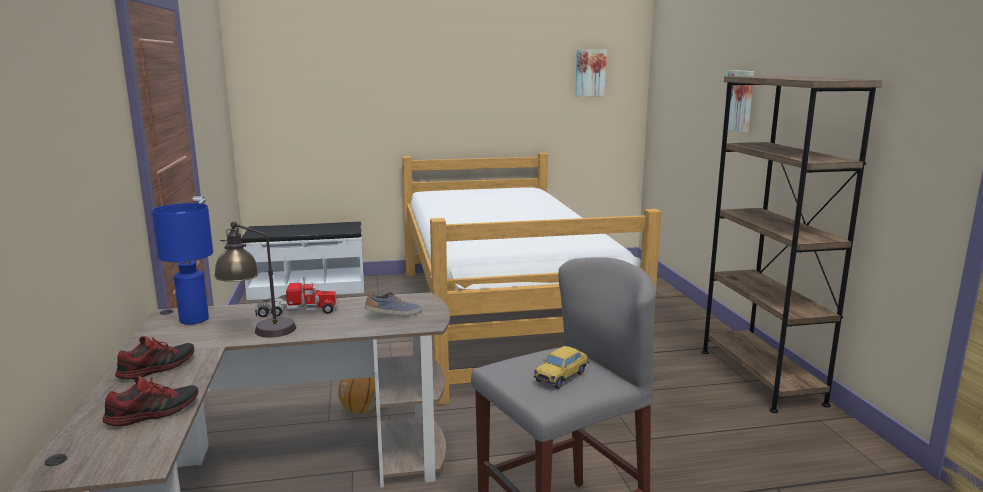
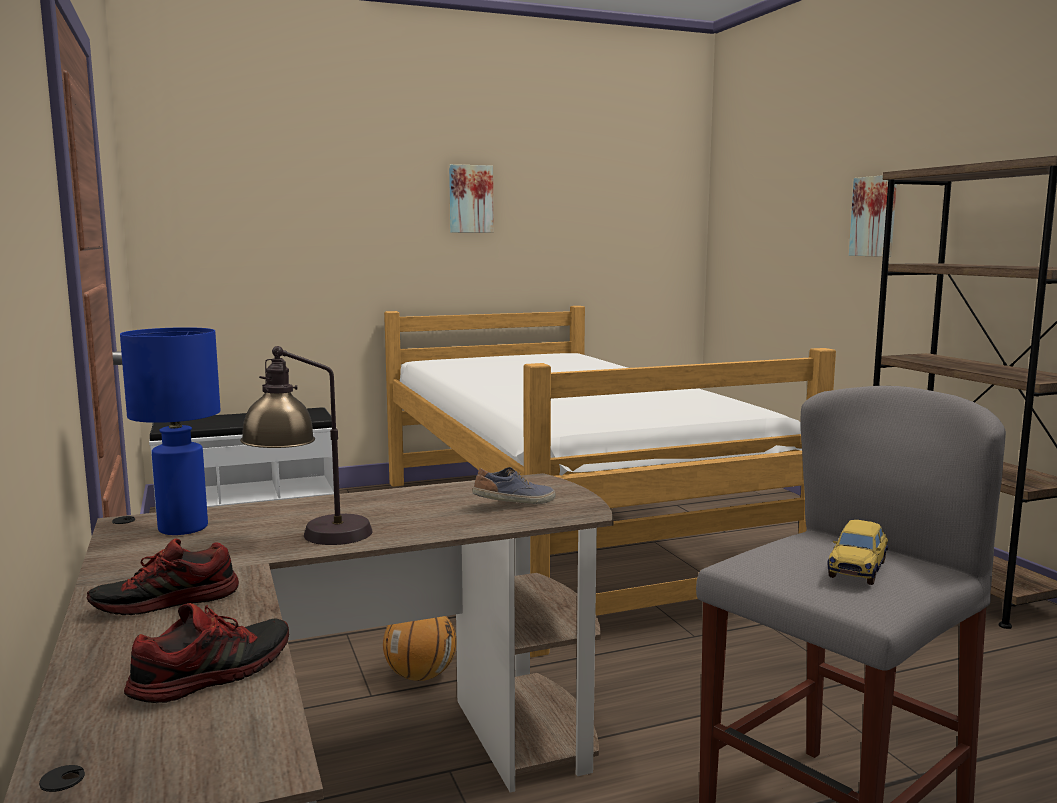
camera: 10 degrees left, 5 degrees down
(157, 368) = (167, 602): shoe -> shoe turned 150 degrees counterclockwise
(297, 312) = (353, 508): toy truck -> none
(590, 72) = (636, 197): picture -> picture (470, 199)

